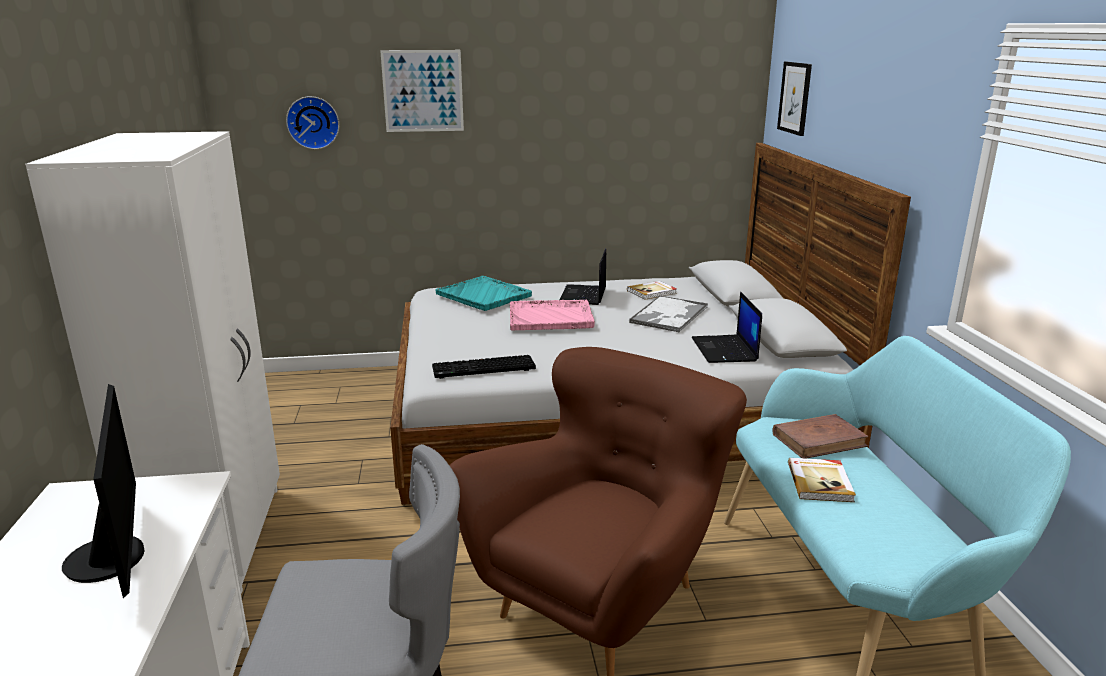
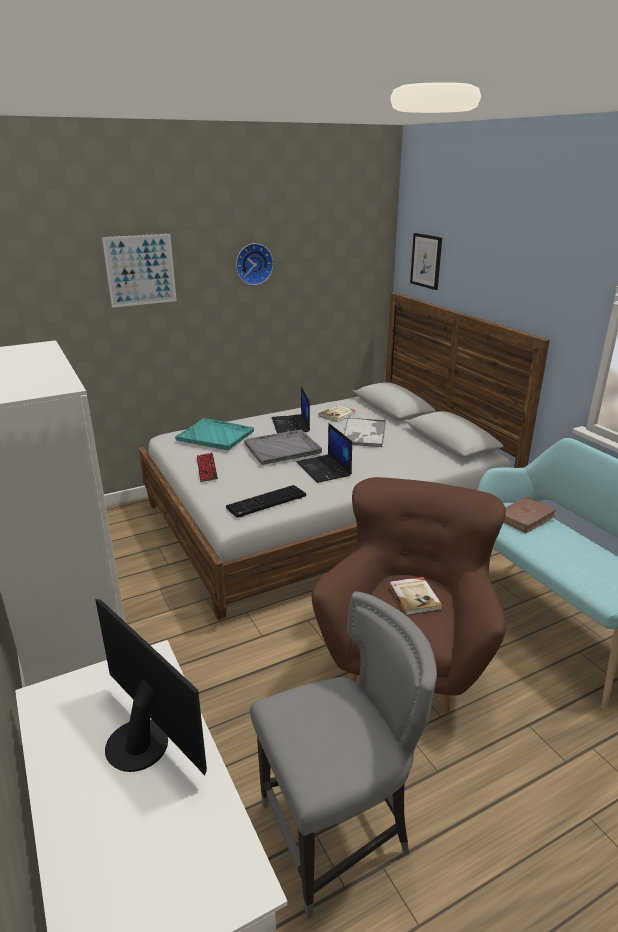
camera: 20 degrees left, 5 degrees up
(313, 122) = (46, 304): wall clock -> wall clock (253, 264)
(446, 326) = (206, 468): none -> keyboard
(551, 317) = (283, 448): pink tray -> grey tray
(725, 350) = (423, 457): laptop -> laptop (324, 469)
(820, 482) = (547, 548): book -> book (415, 597)

